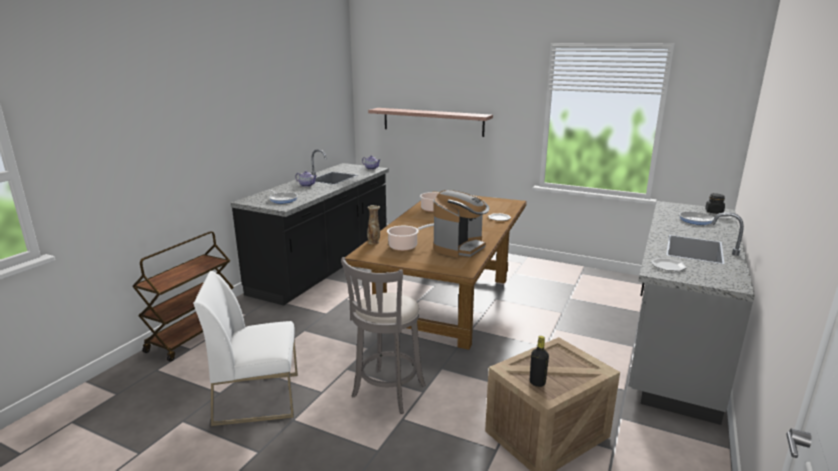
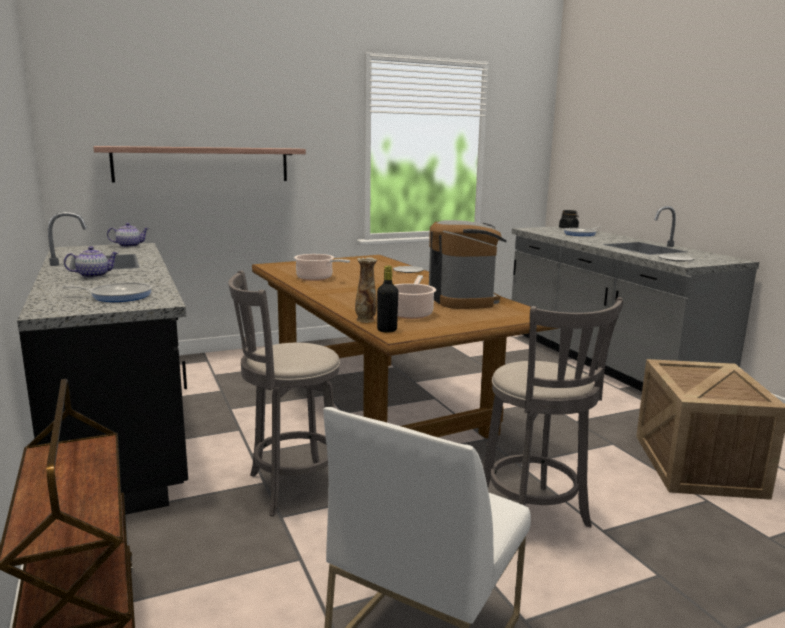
camera: 50 degrees left, 5 degrees down
(329, 321) = (290, 488): none -> grey stool
(537, 383) = (729, 396): black bottle -> black bottle (387, 330)

